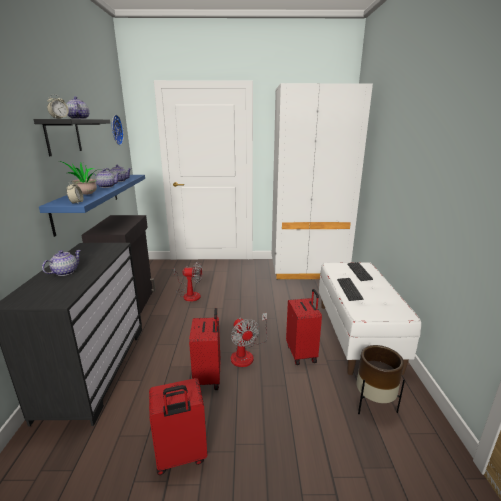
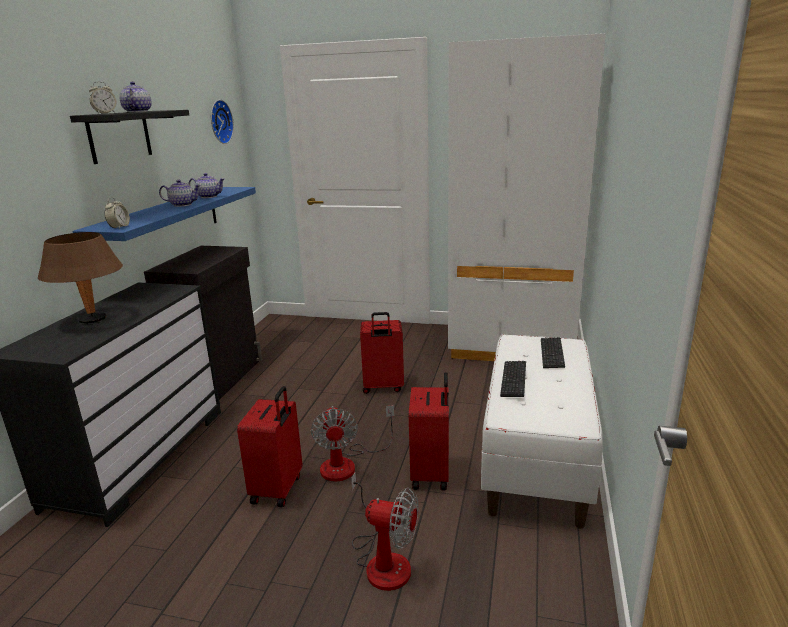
camera: 15 degrees right, 0 degrees up
(65, 272) = (93, 320): teapot -> brown table lamp
(85, 195) = (141, 217): potted plant -> none
(181, 456) = (194, 583): red suitcase -> red suitcase (383, 387)
(189, 294) = (308, 369): fan -> fan (383, 559)
(374, 404) = (504, 564): brown planter -> none

